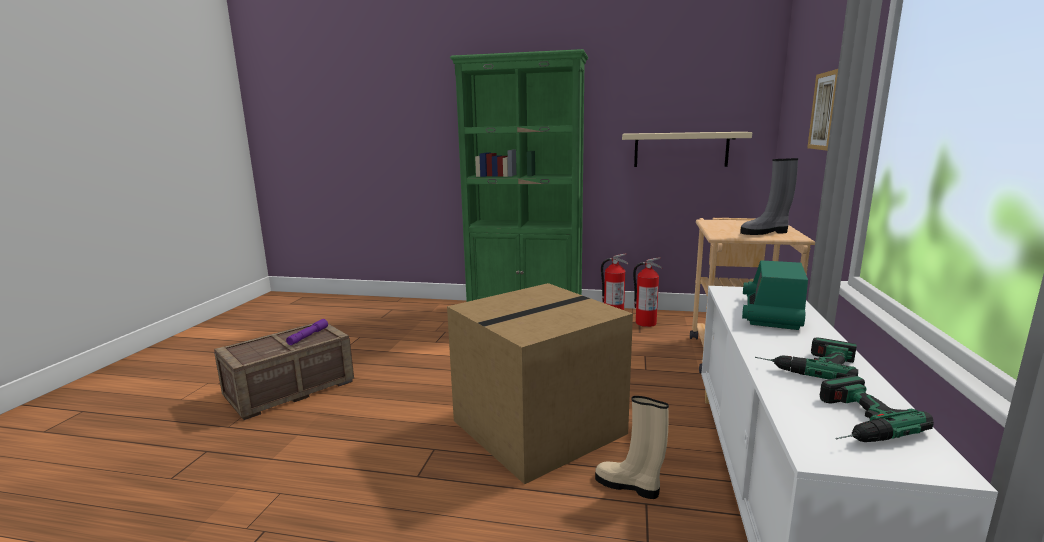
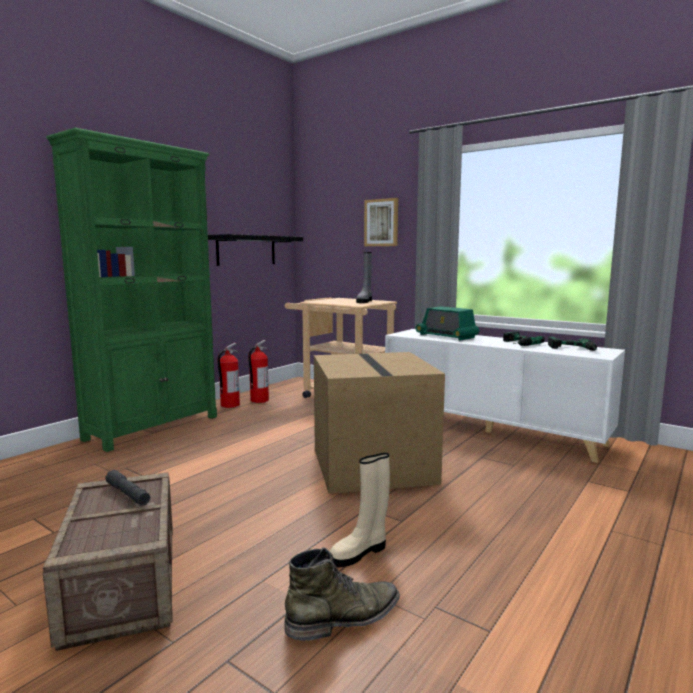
camera: 65 degrees left, 5 degrees down
(249, 484) = (345, 618): none -> green boot
(308, 336) = (128, 494): purple flashlight -> grey flashlight
(629, 486) = (462, 457): beige boot -> beige boot (360, 553)
(681, 149) = (246, 250): beige shelf -> black shelf

